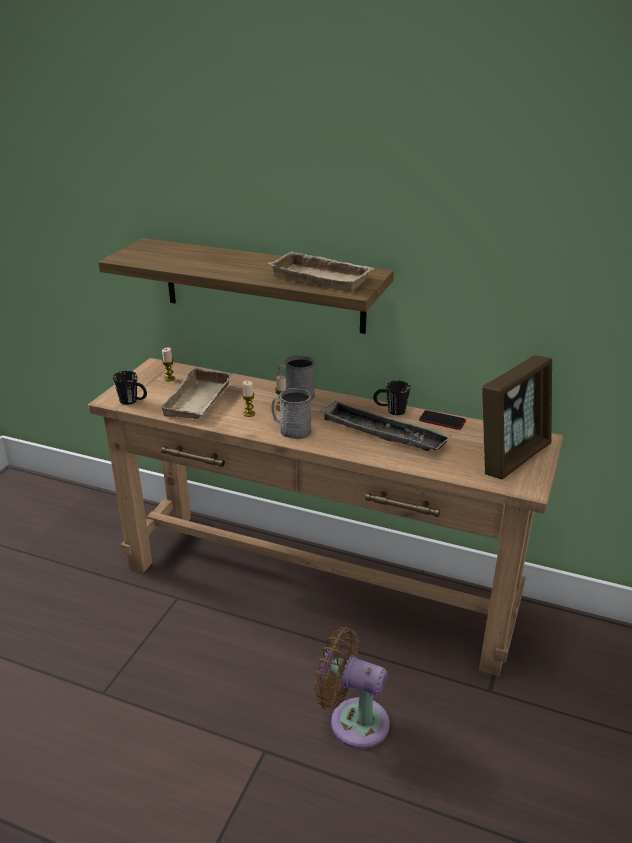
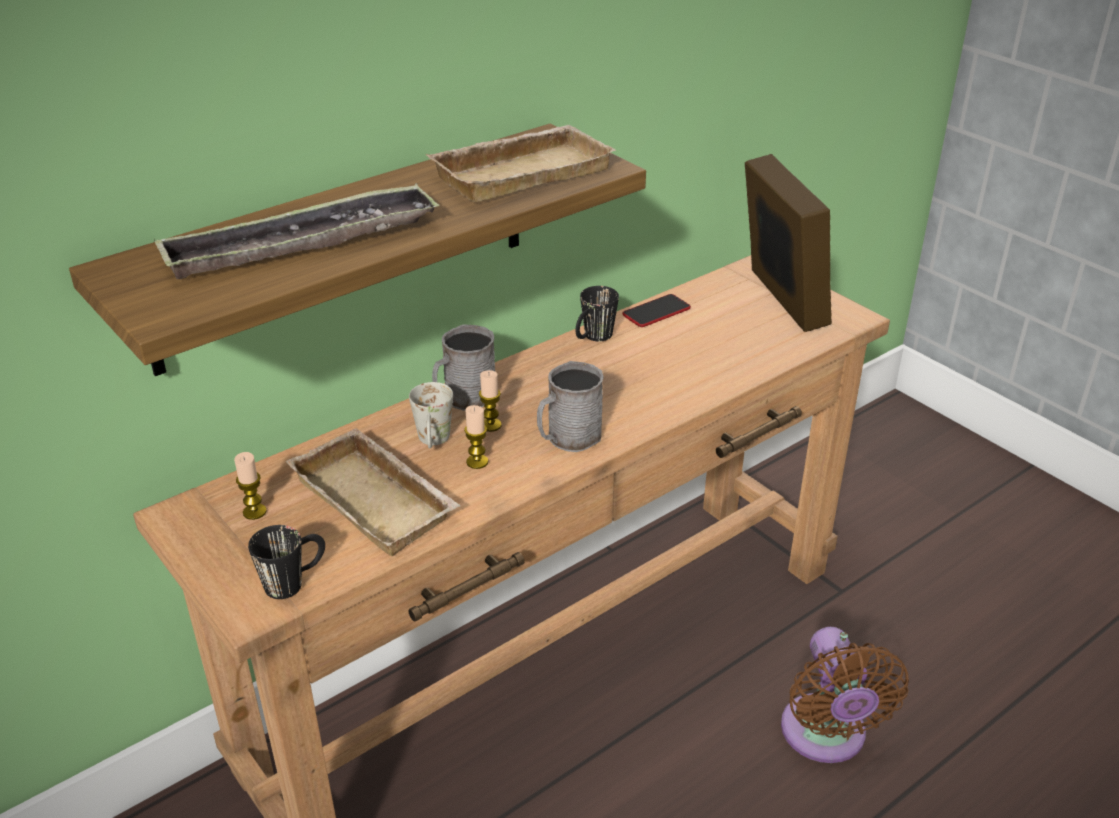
camera: 60 degrees left, 5 degrees up
(253, 399) = (433, 443): none -> white mug
(353, 721) = (825, 737): brown fan -> brown fan turned 60 degrees counterclockwise
(382, 433) = (646, 366): tray -> tray (302, 244)

